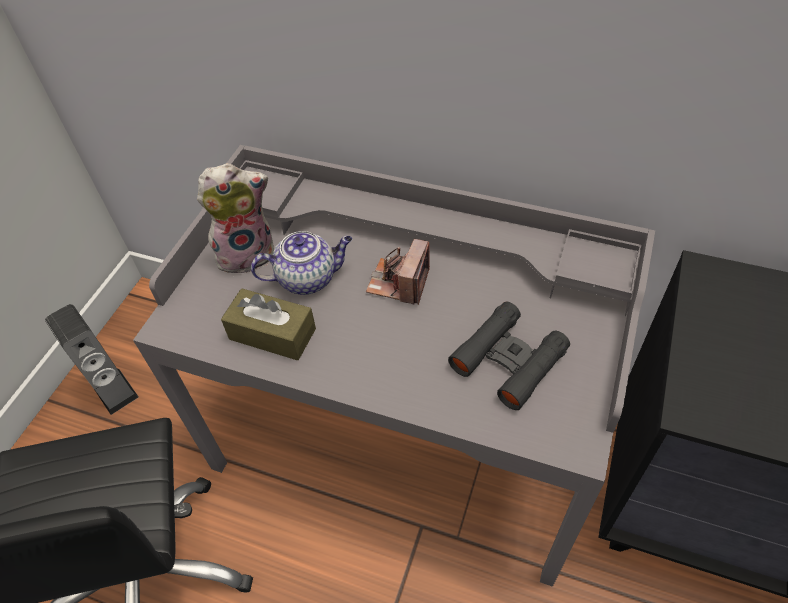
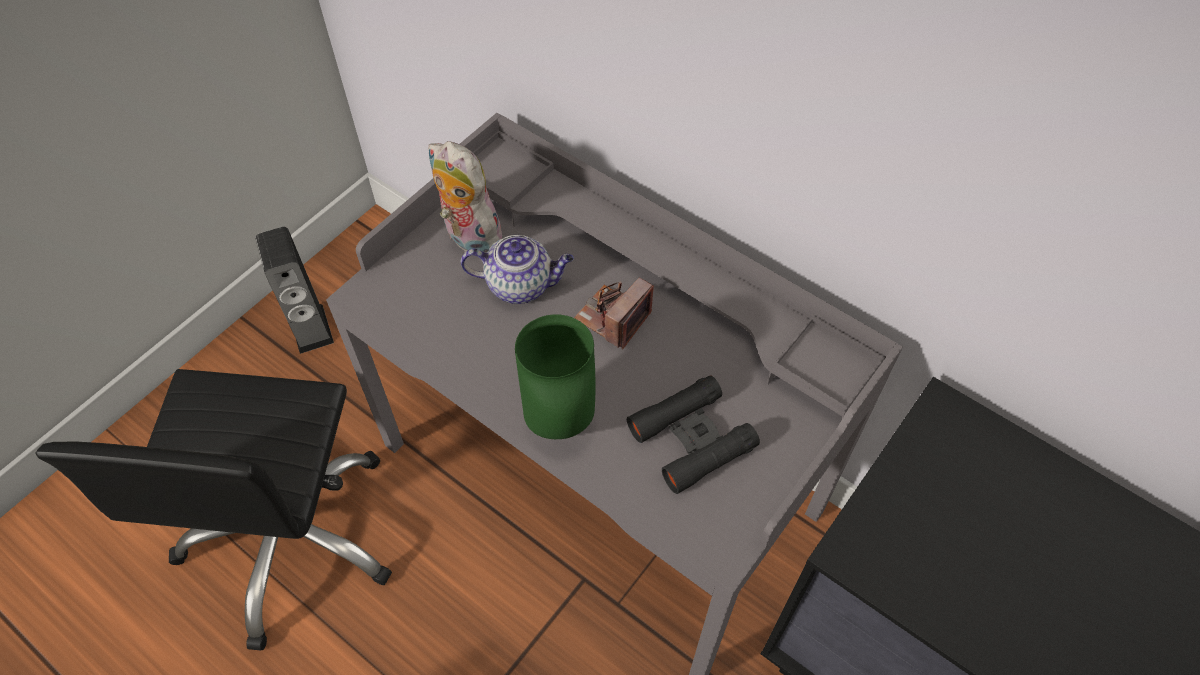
camera: 15 degrees right, 5 degrees up
(247, 253) = (468, 237): plush toy -> plush toy turned 135 degrees counterclockwise
(272, 334) = (463, 335): brown tissue box -> none
(391, 382) = (562, 424): none -> green vase

